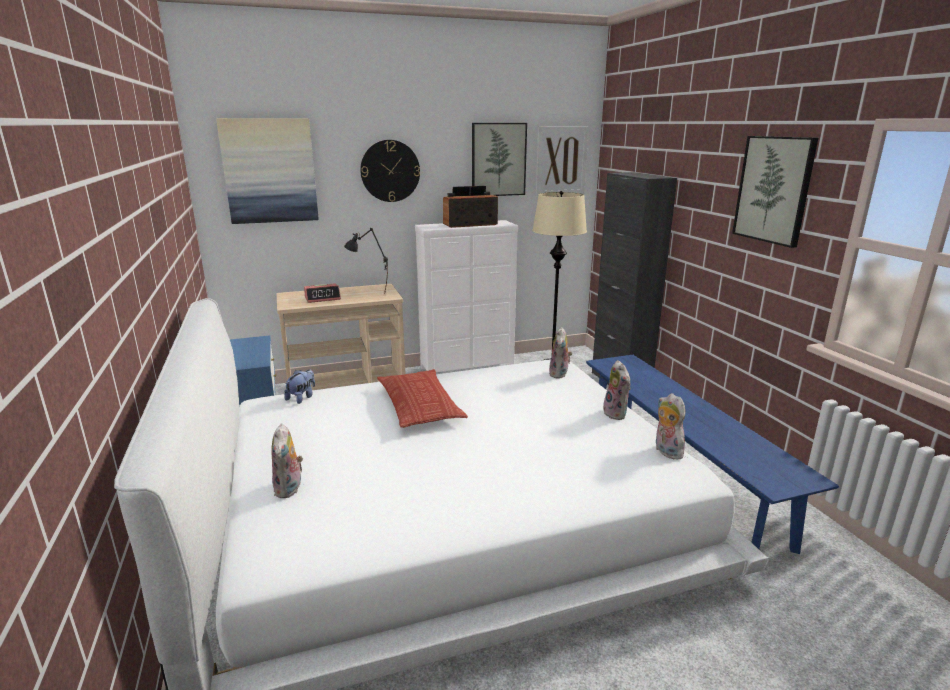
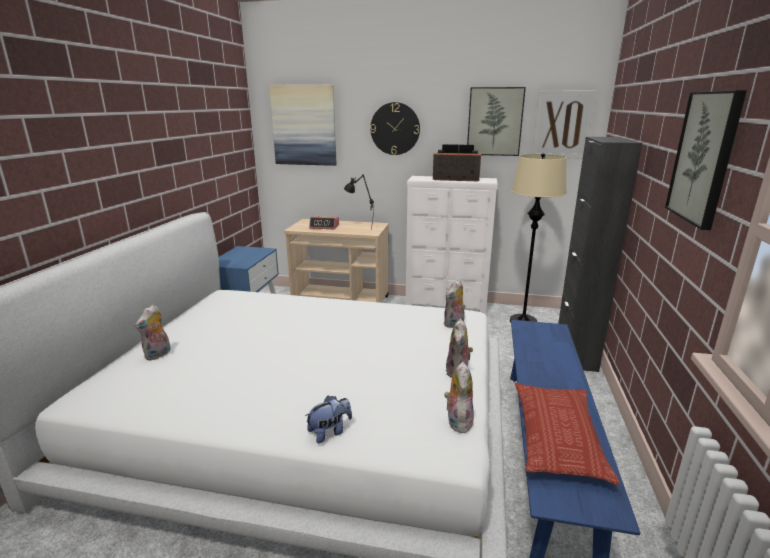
camera: 30 degrees right, 0 degrees up
(302, 398) = (247, 296): plush toy -> plush toy (330, 432)
(419, 405) = (312, 320): pillow -> pillow (557, 436)

